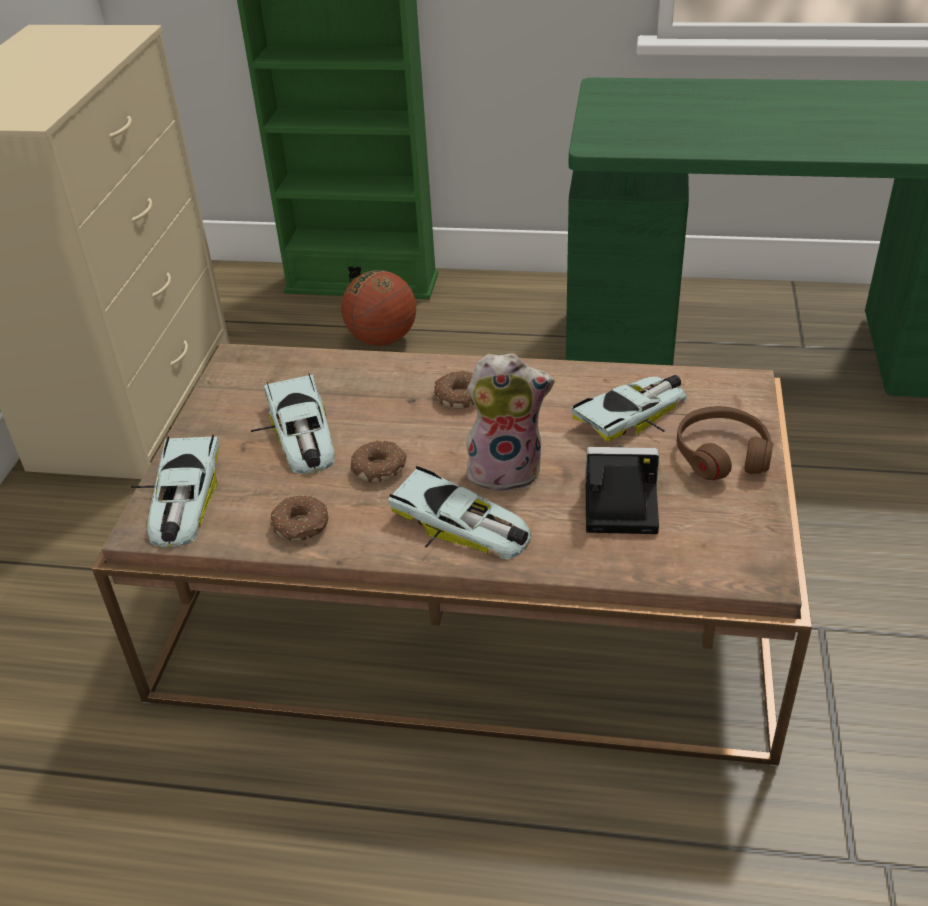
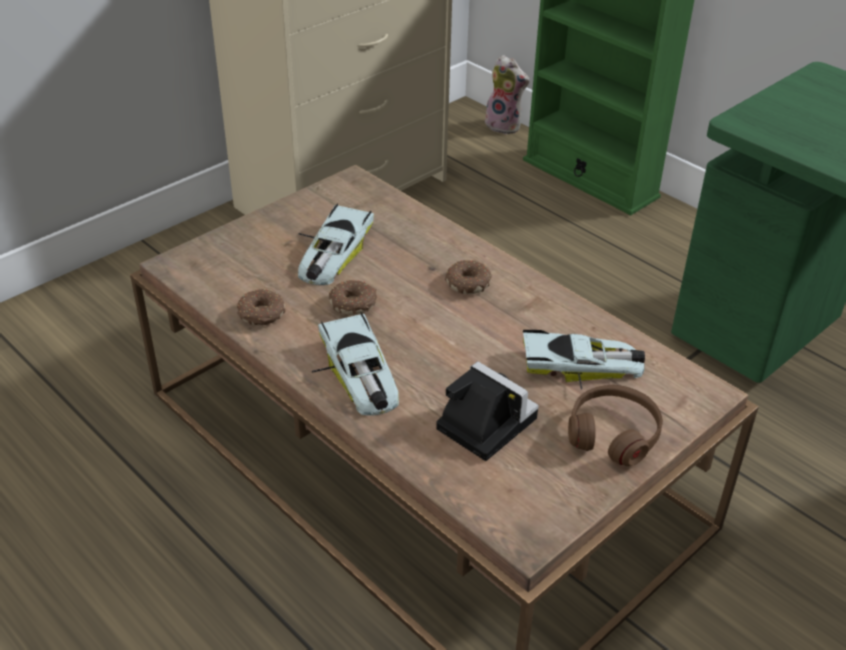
camera: 35 degrees right, 0 degrees up
(181, 499) = (214, 257): toy car -> none
(382, 339) = (560, 230): basketball -> none
(506, 470) = (435, 353): plush toy -> plush toy (505, 126)

